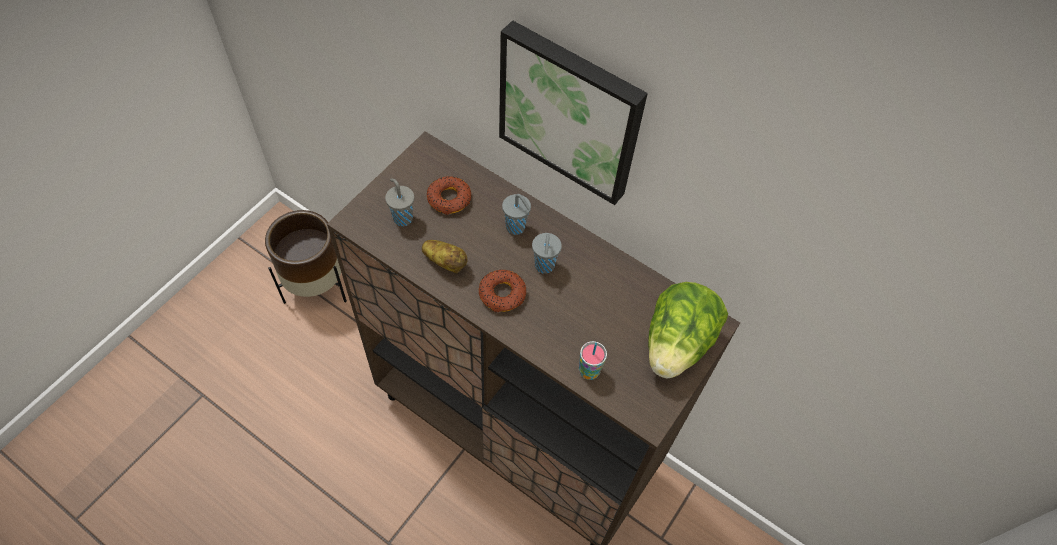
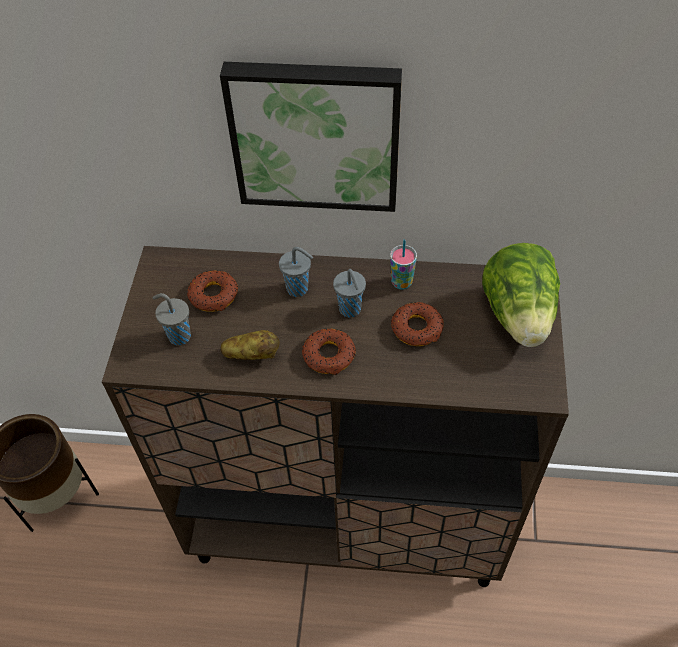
camera: 25 degrees left, 5 degrees down
(586, 310) = (417, 328): none -> donut
(589, 371) = (460, 381): cup -> cup (401, 282)

